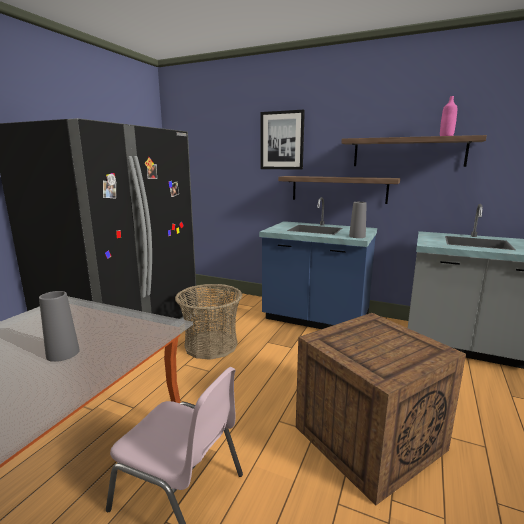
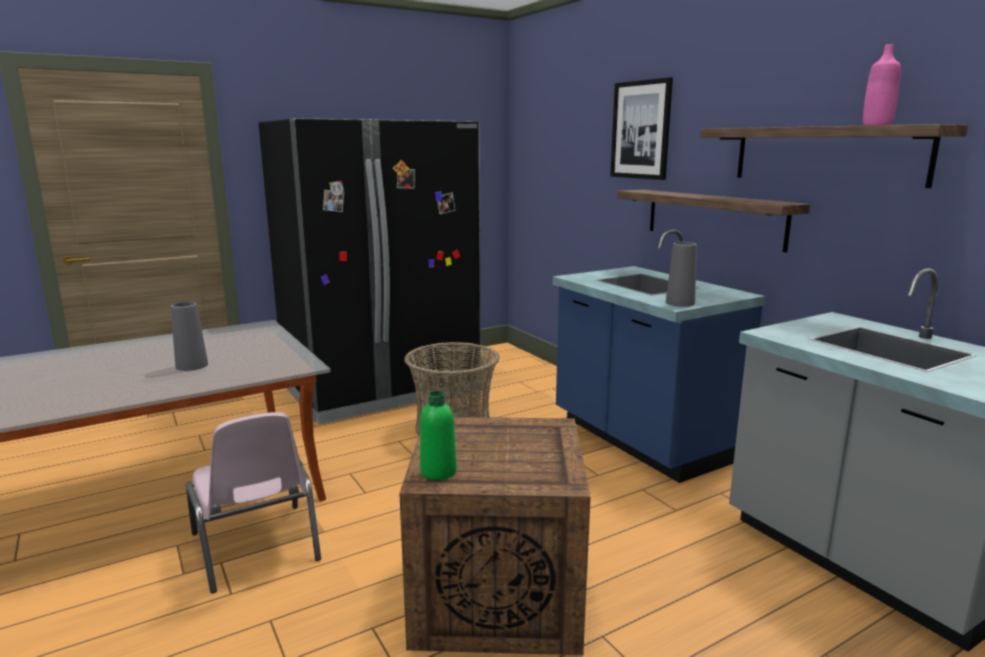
camera: 35 degrees right, 0 degrees up
(379, 370) = (438, 472): none -> green bottle

